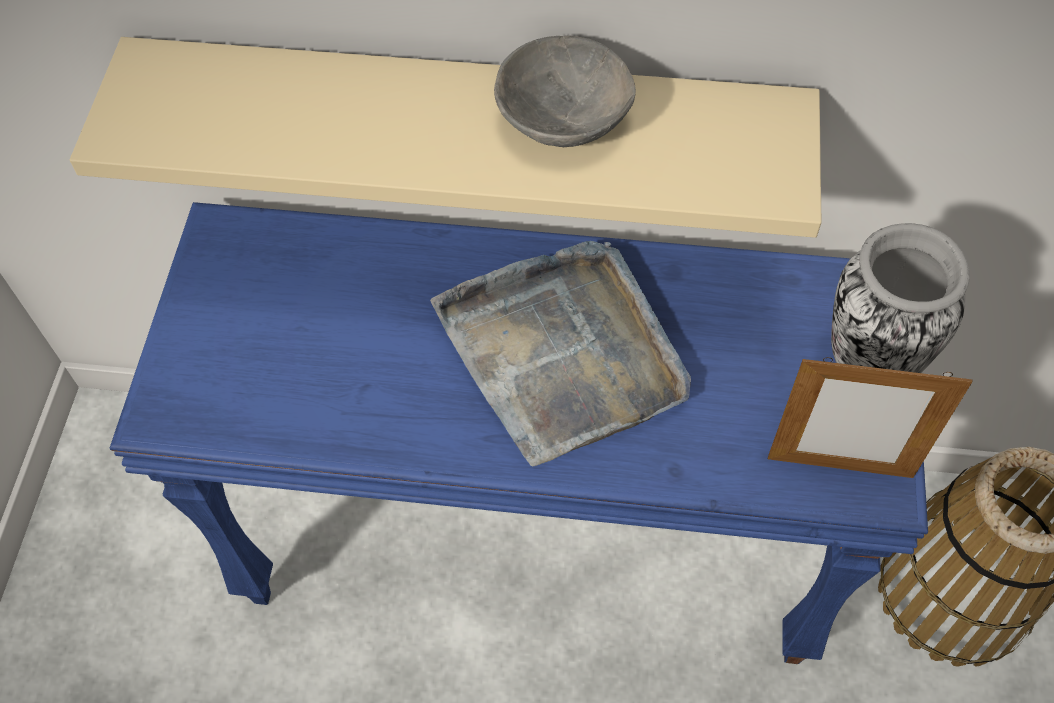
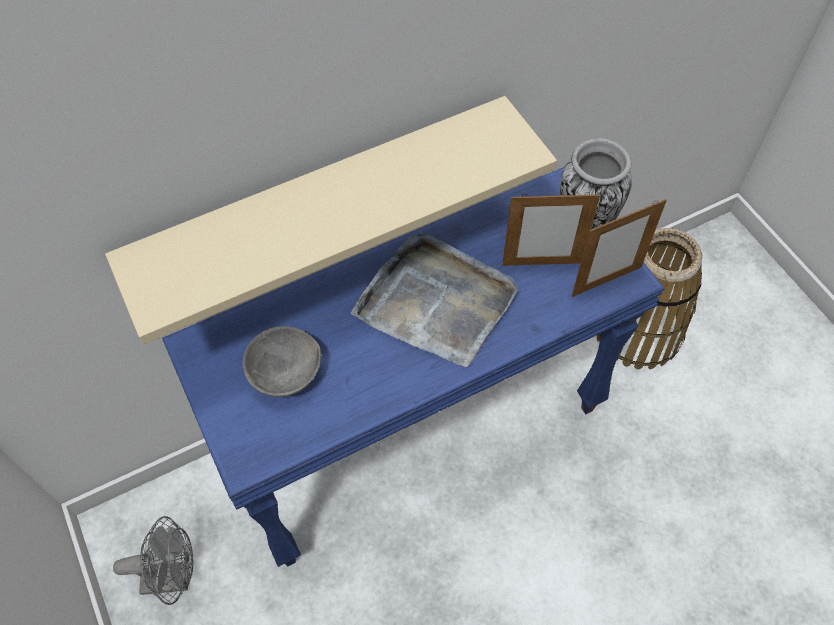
camera: 35 degrees left, 0 degrees up
(124, 529) = (174, 577): none -> grey fan
(562, 121) = (396, 174): grey bowl -> grey bowl (285, 374)
(759, 385) = (542, 263): none -> picture frame

